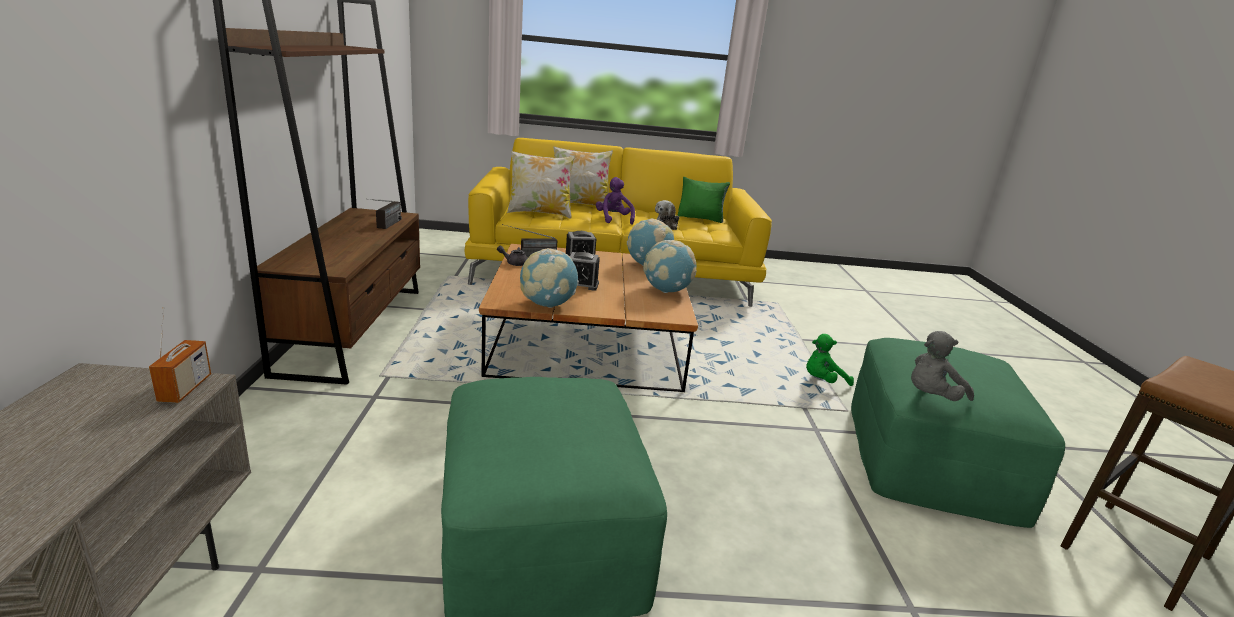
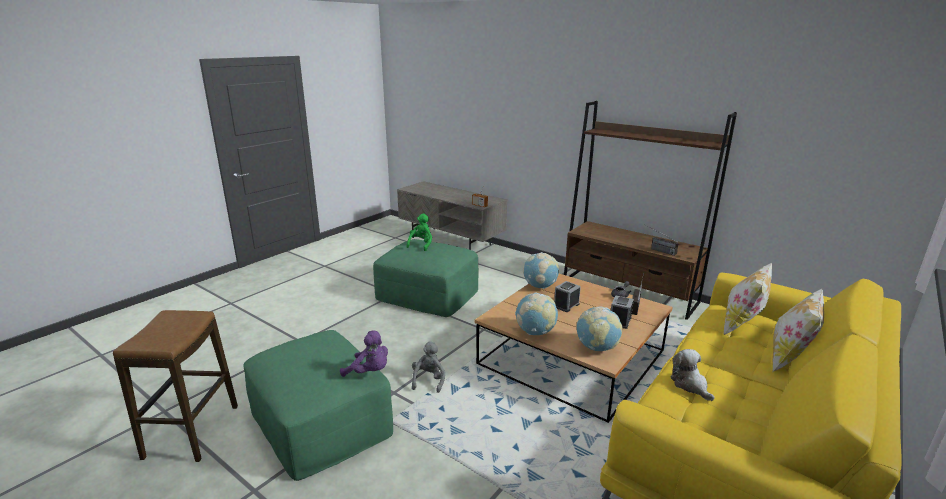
camera: 130 degrees right, 0 degrees up
(614, 219) = (720, 359): purple plush toy -> purple plush toy (369, 372)
(700, 218) = (739, 438): green pillow -> none
(822, 381) = (429, 440): green plush toy -> green plush toy (421, 244)
(931, 397) = (319, 330): grey plush toy -> grey plush toy (429, 380)

